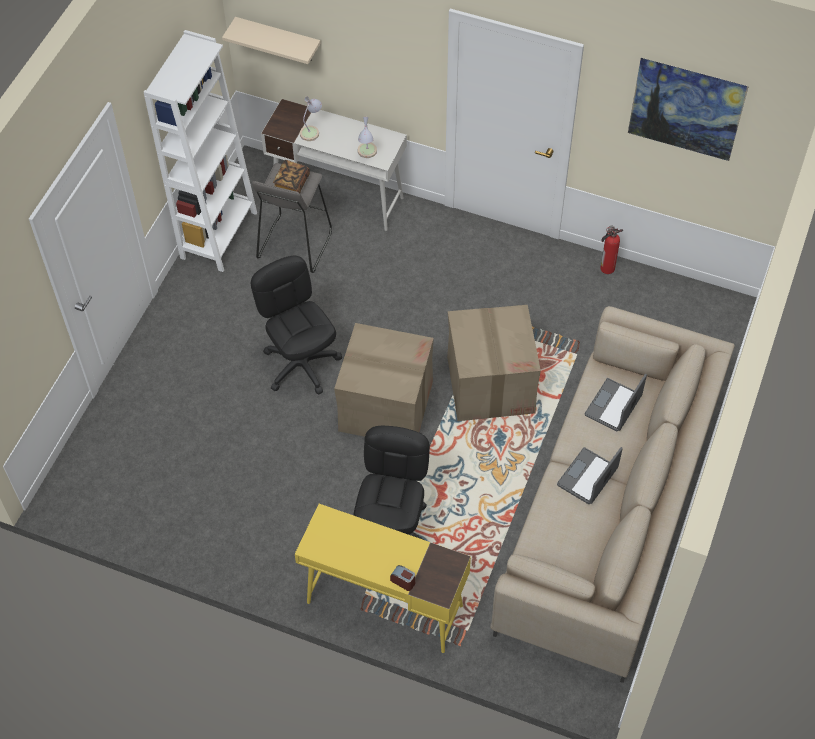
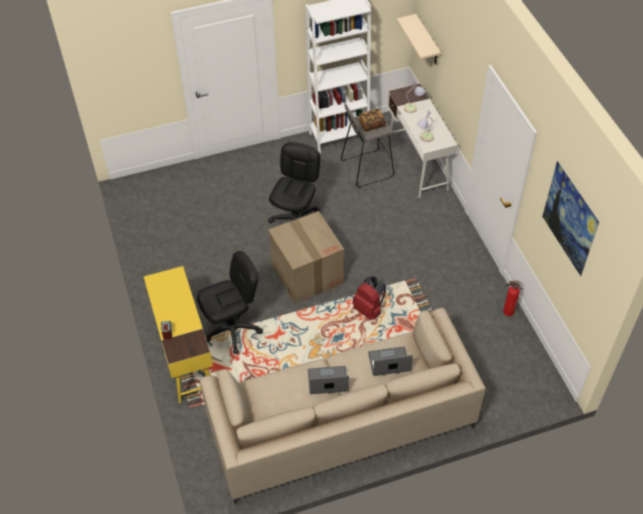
camera: 50 degrees right, 5 degrees down
(490, 384) = (369, 309): cardboard box -> red backpack

